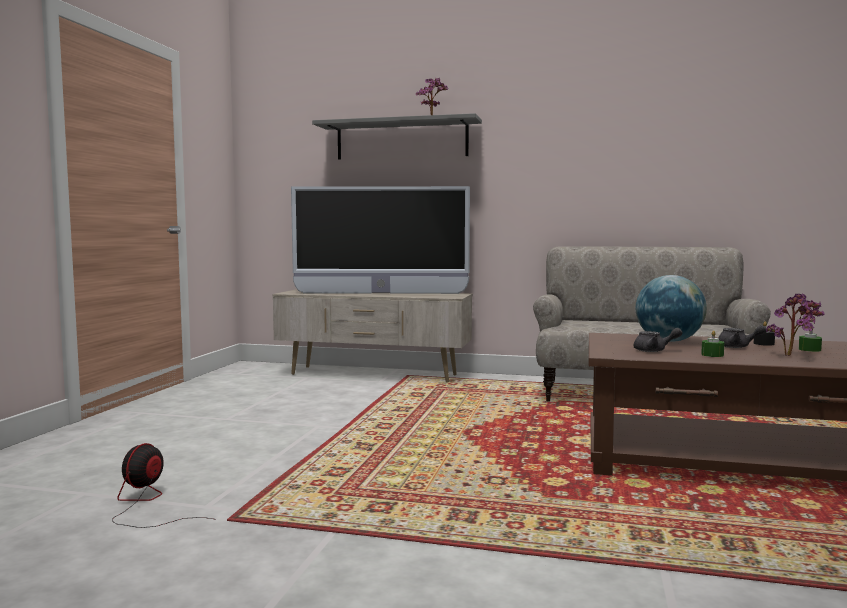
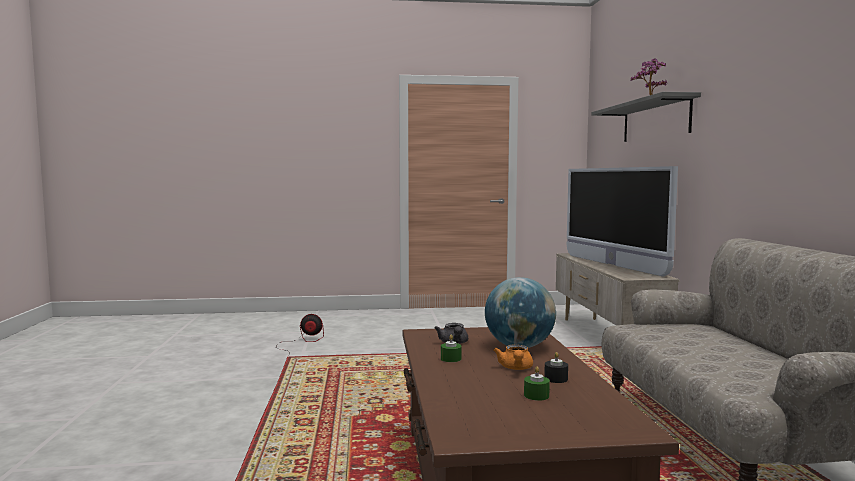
camera: 70 degrees right, 0 degrees up
(738, 347) = (515, 368): grey teapot -> orange teapot
(793, 356) = (479, 386): potted plant -> none

